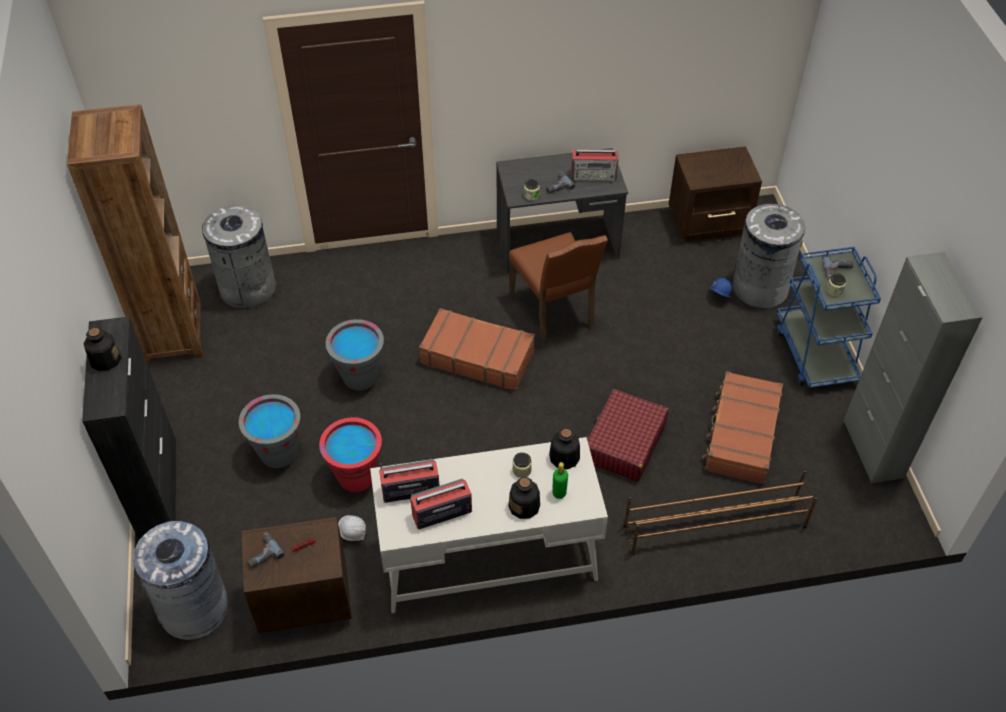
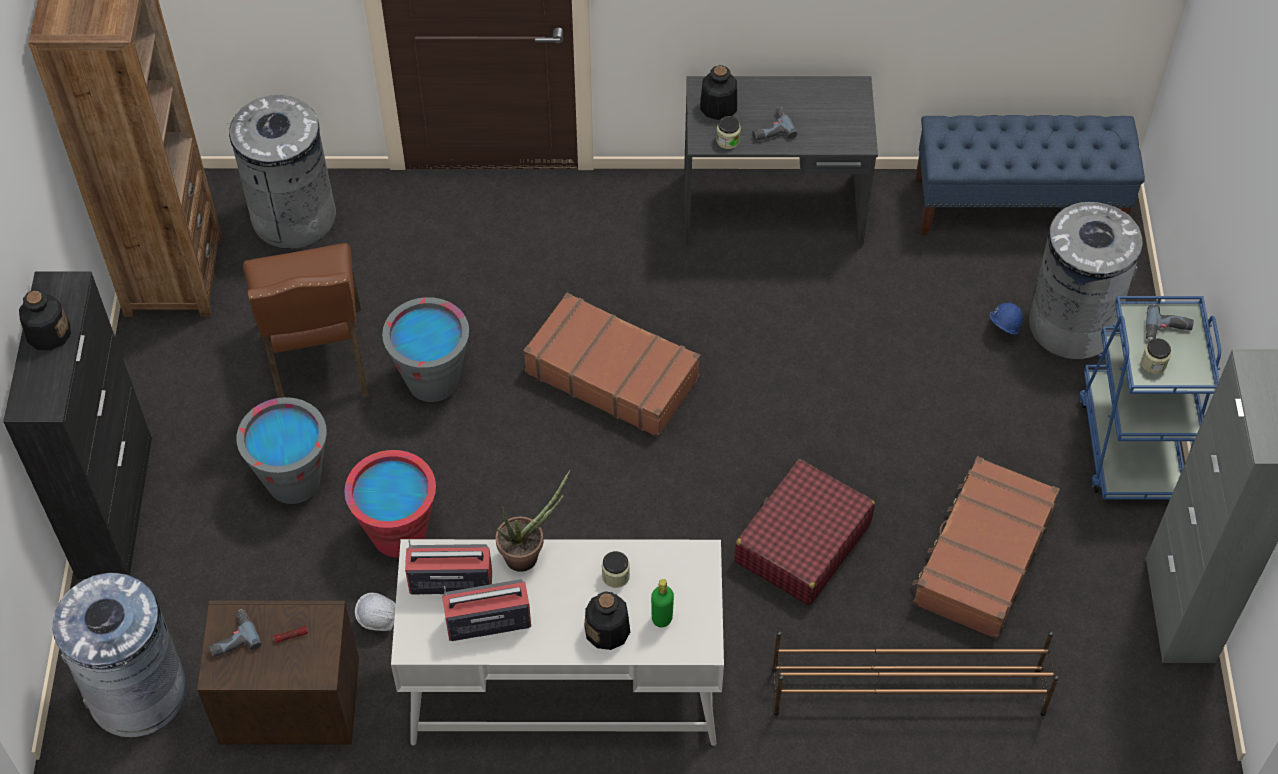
camera: 10 degrees right, 5 degrees up
(459, 465) = (528, 554): none -> potted plant
(554, 313) = (743, 321): brown chair -> brown chair (317, 362)
(564, 457) = (681, 566): bottle -> bottle (718, 107)
(594, 175) = (832, 119): radio -> none
(709, 223) = (1018, 206): brown nightstand -> blue bench

